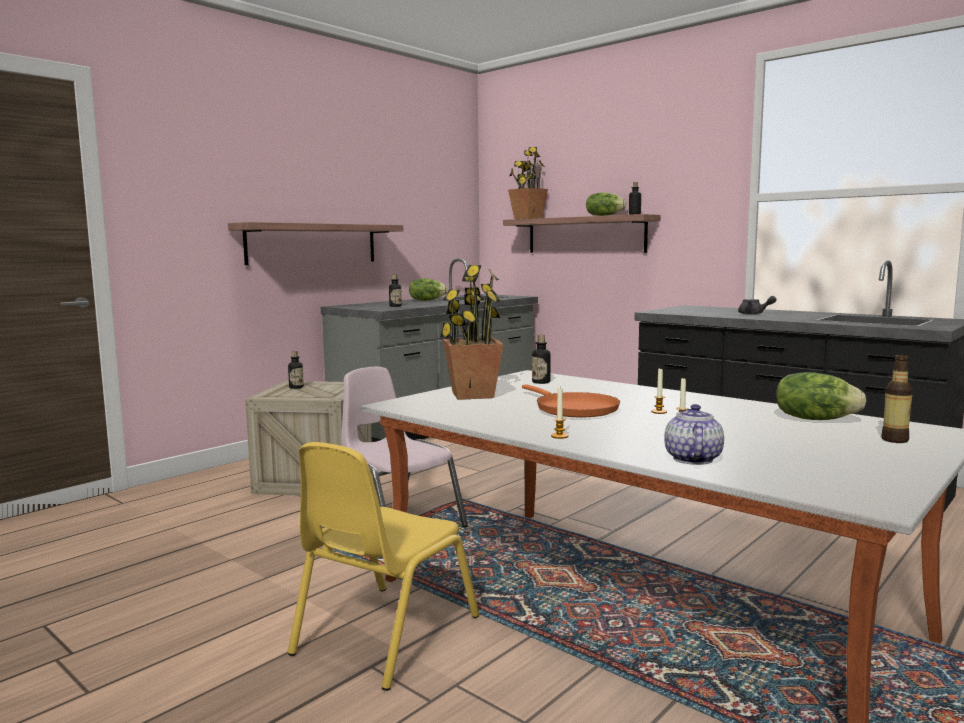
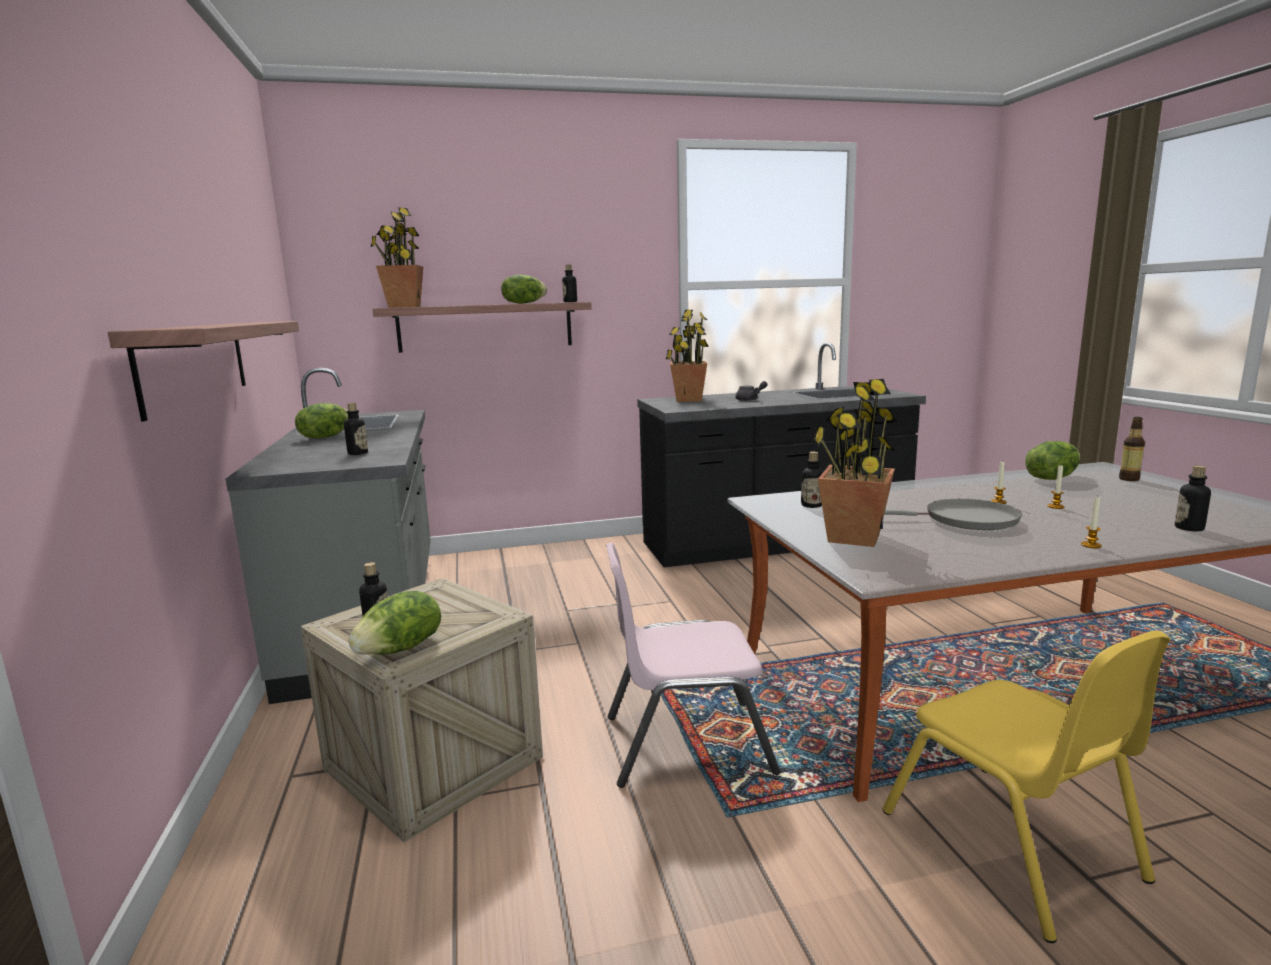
camera: 55 degrees left, 5 degrees up
(276, 394) = (401, 649): none -> lettuce
(573, 409) = (965, 520): orange frying pan -> grey frying pan
(692, 459) = (1189, 528): teapot -> bottle
(709, 309) = (688, 400): none -> potted plant

